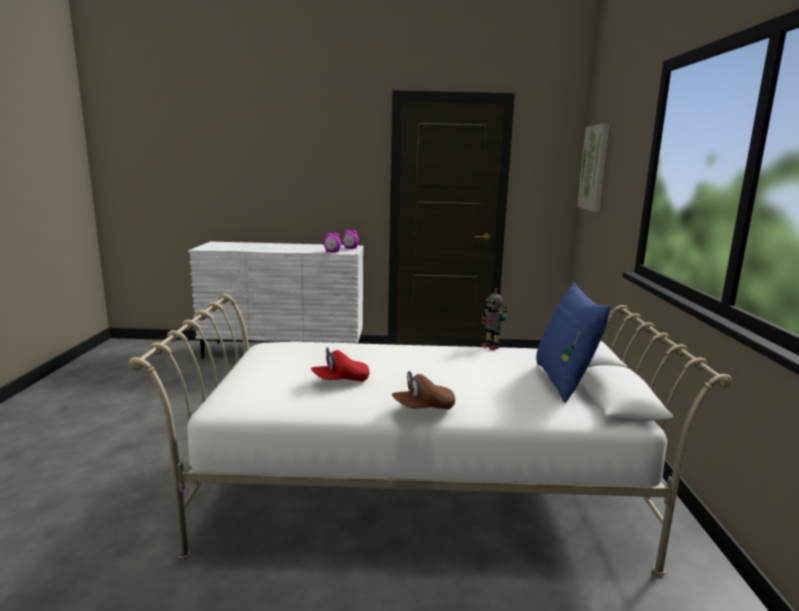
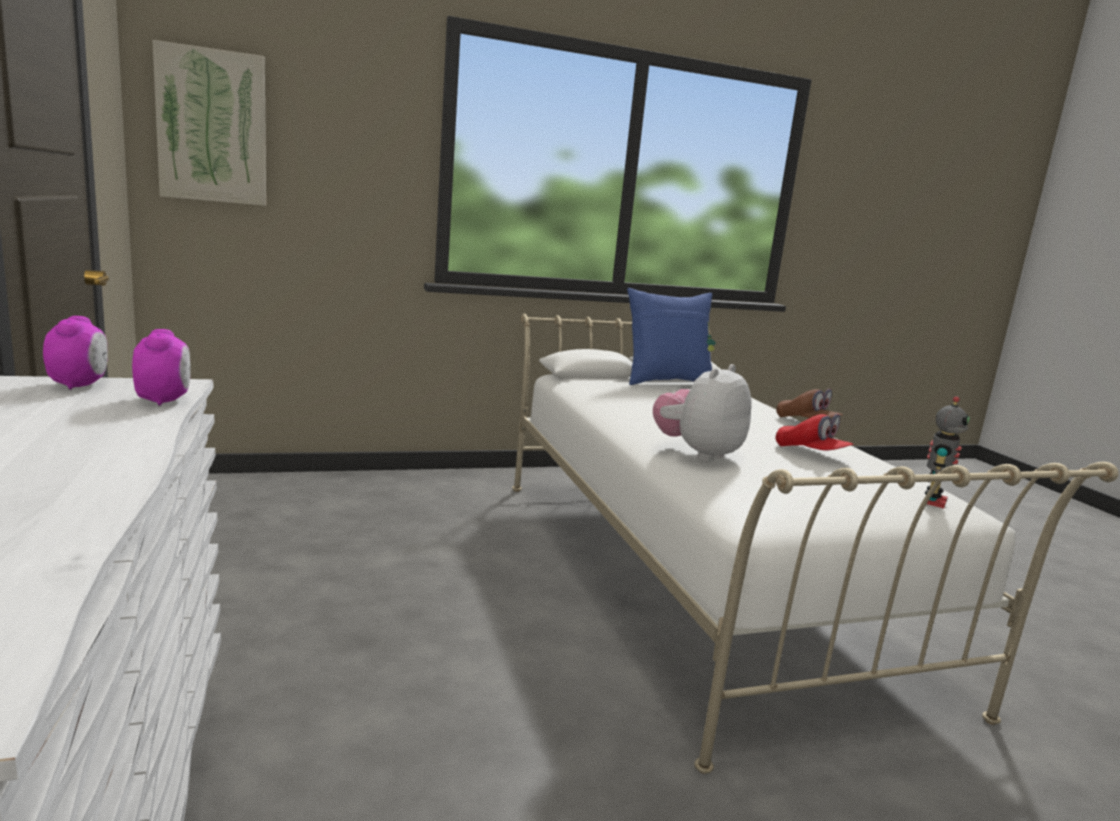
camera: 110 degrees left, 0 degrees up
(354, 349) = (698, 454): none -> plush toy
(491, 346) = (591, 396): toy robot -> toy robot (932, 501)

